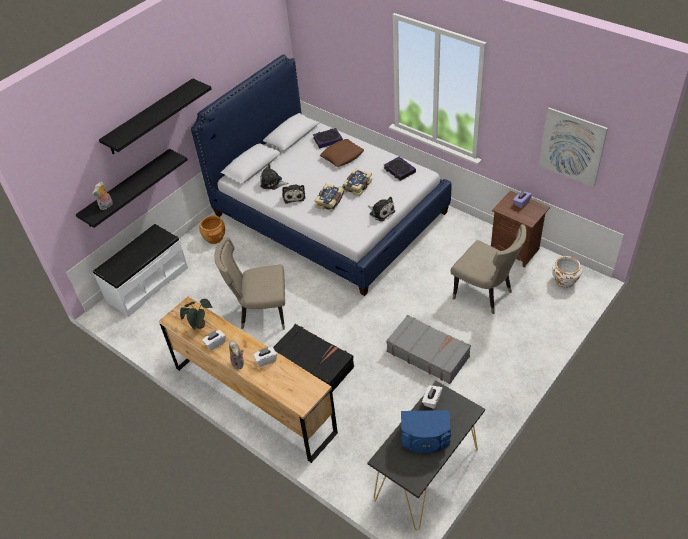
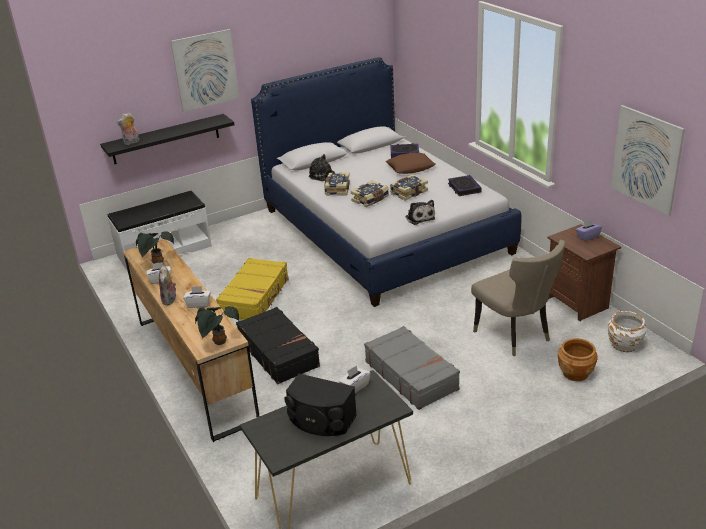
camera: 20 degrees right, 15 degrees down
(150, 117) = (205, 70): black shelf -> picture
(214, 238) = (254, 228): brown planter -> brown planter (575, 373)
(261, 313) = (255, 297): beige chair -> yellow suitcase
(294, 196) = (337, 189): plush toy -> book
(309, 394) = (219, 343): none -> potted plant
(425, 439) = (321, 420): blue speaker -> black speaker

